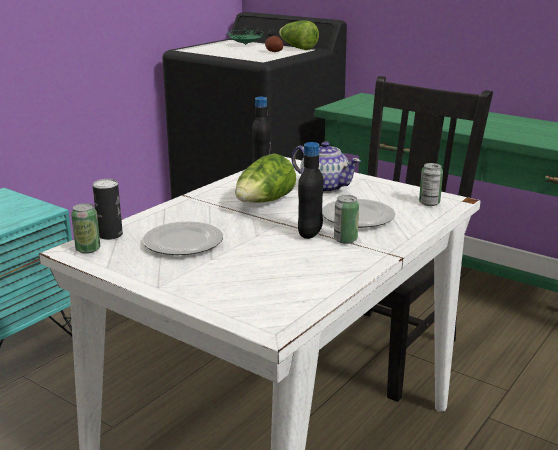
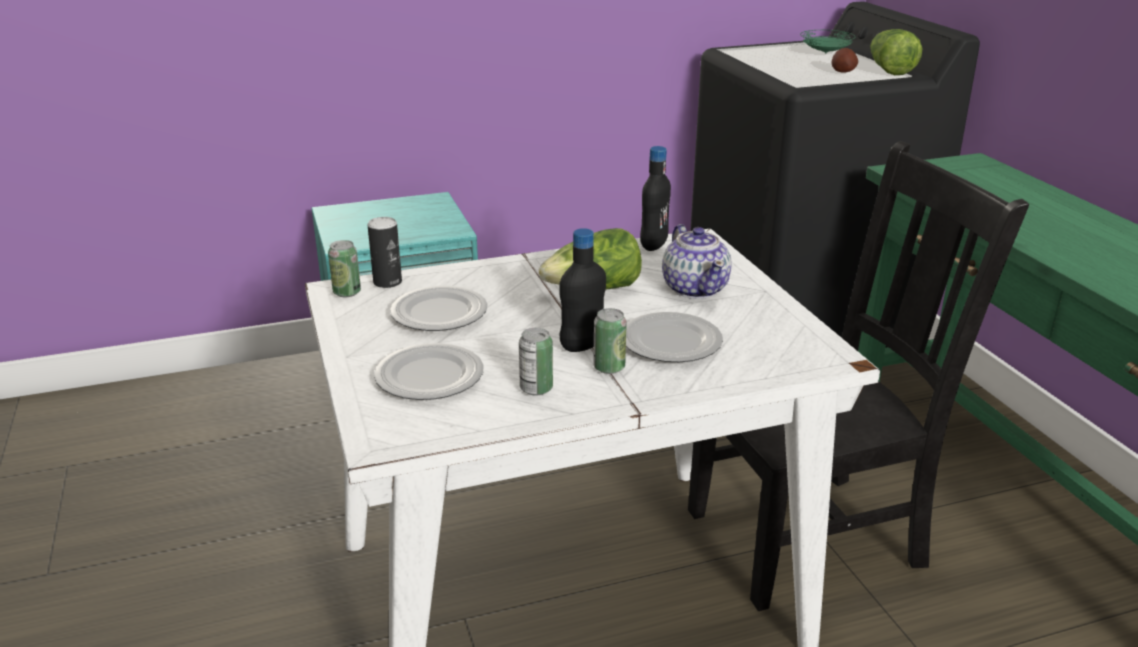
camera: 35 degrees right, 5 degrees up
(240, 279) = (429, 376): none -> plate
(429, 203) = (796, 352): can -> can (536, 389)

